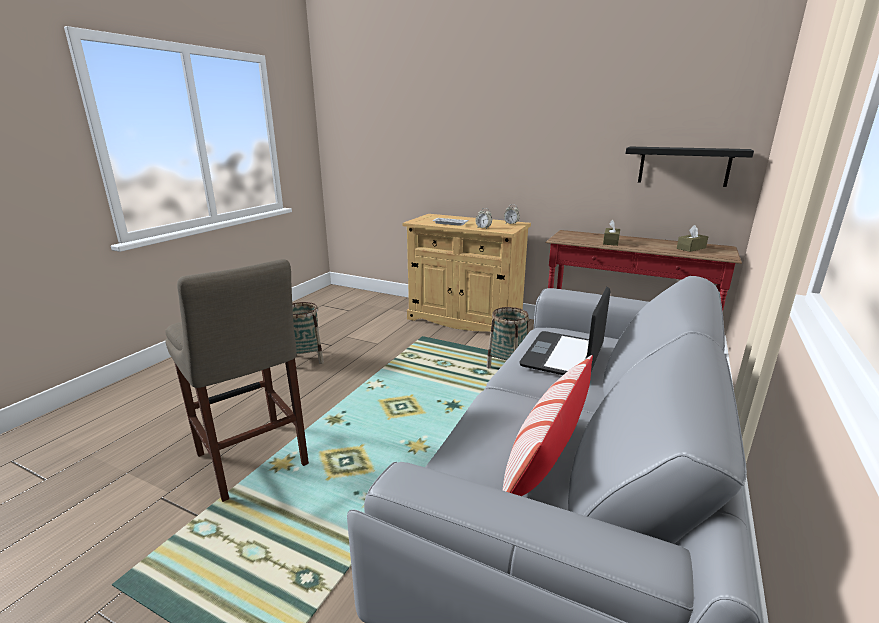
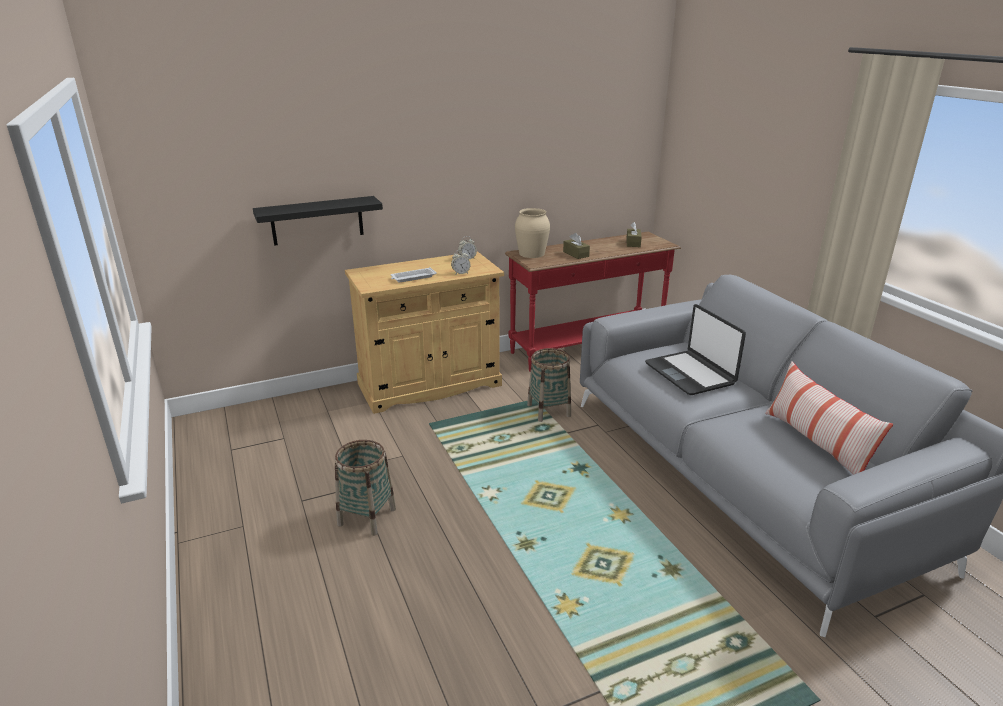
camera: 50 degrees left, 5 degrees up
(253, 463) = (544, 626): beige stool -> none
(574, 234) = (531, 253): none -> beige vase
(683, 166) = (605, 168): black shelf -> black shelf (317, 220)

